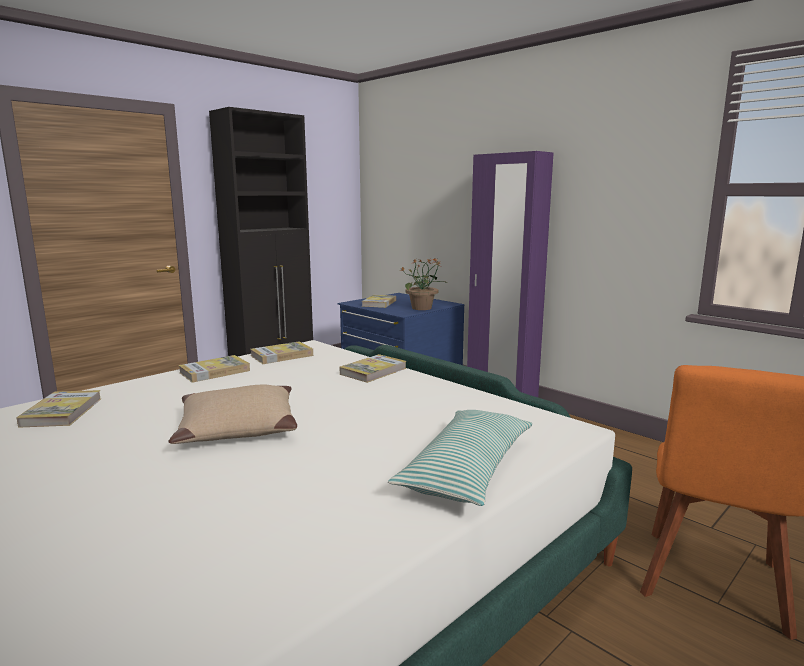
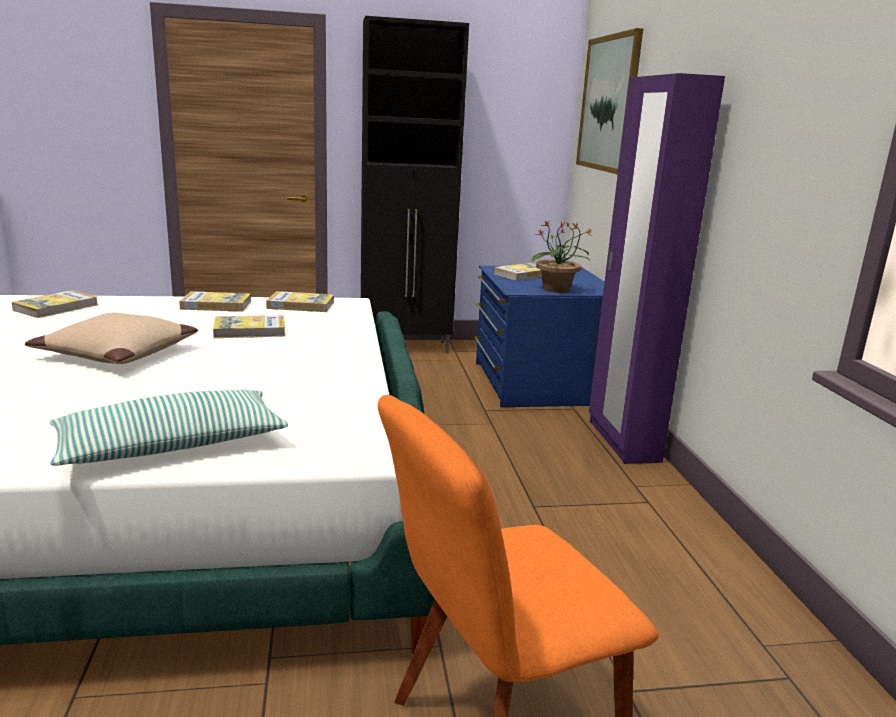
camera: 35 degrees right, 5 degrees up
(373, 371) = (337, 340): book -> book (250, 330)
(407, 174) = (609, 104): none -> picture

